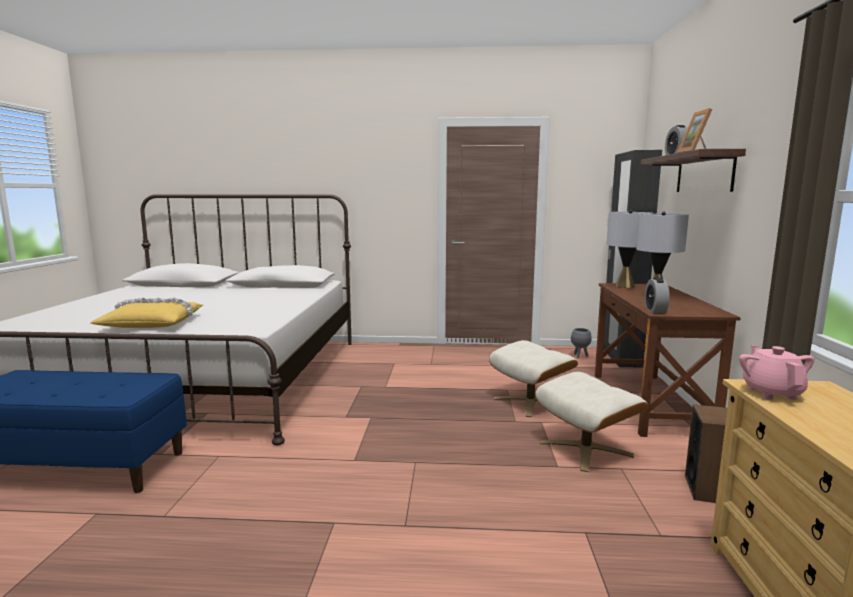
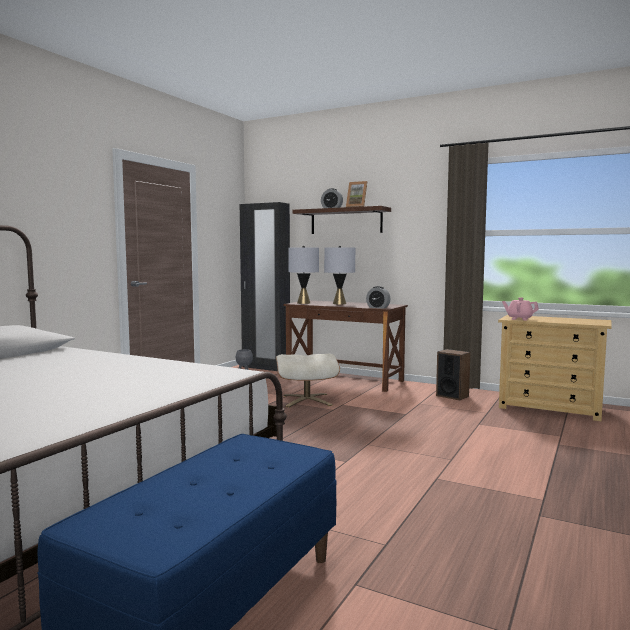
camera: 65 degrees left, 5 degrees down
(153, 323) = (115, 399): yellow pillow -> none
(586, 449) = (390, 404): beige ottoman -> none

